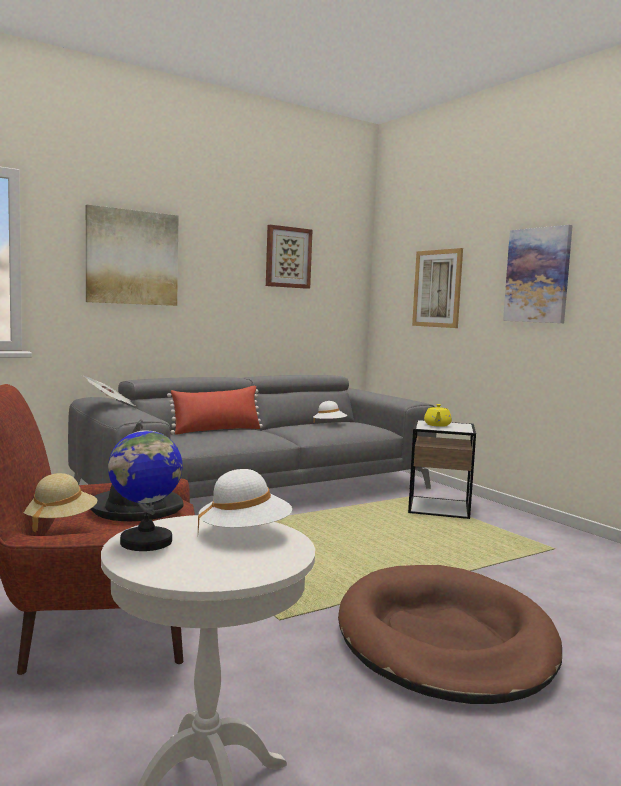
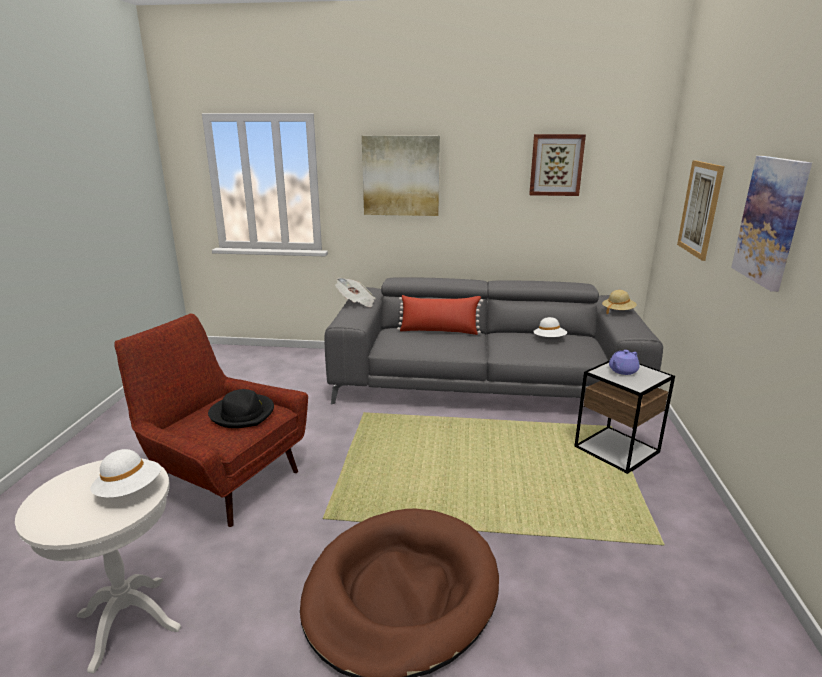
camera: 40 degrees right, 15 degrees up
(59, 521) = (177, 417): beige hat -> beige hat (618, 311)
(145, 542) = (79, 478): globe -> none
(437, 425) = (622, 371): yellow teapot -> purple teapot

